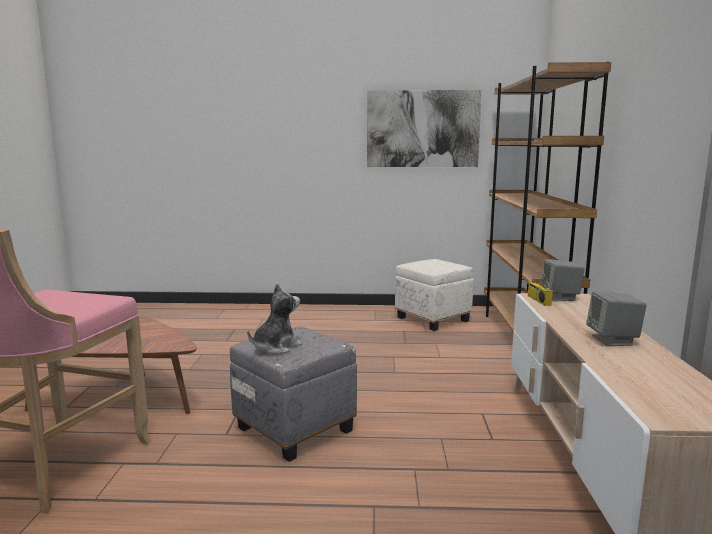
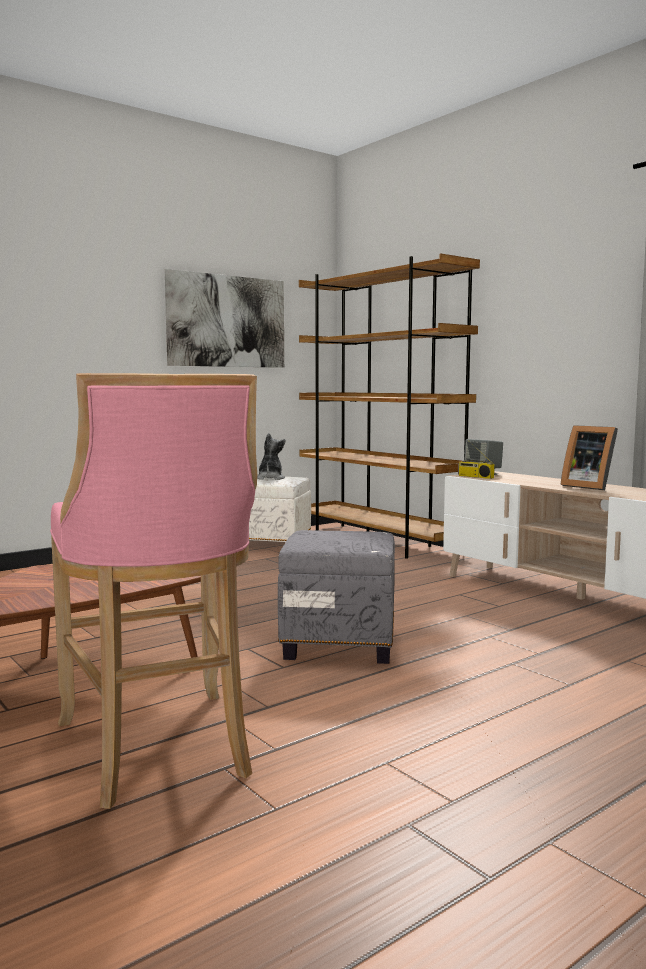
camera: 40 degrees left, 5 degrees down
(276, 347) = (337, 542): plush toy -> plush toy (270, 478)
(613, 340) = (588, 486): grey speaker -> picture frame

